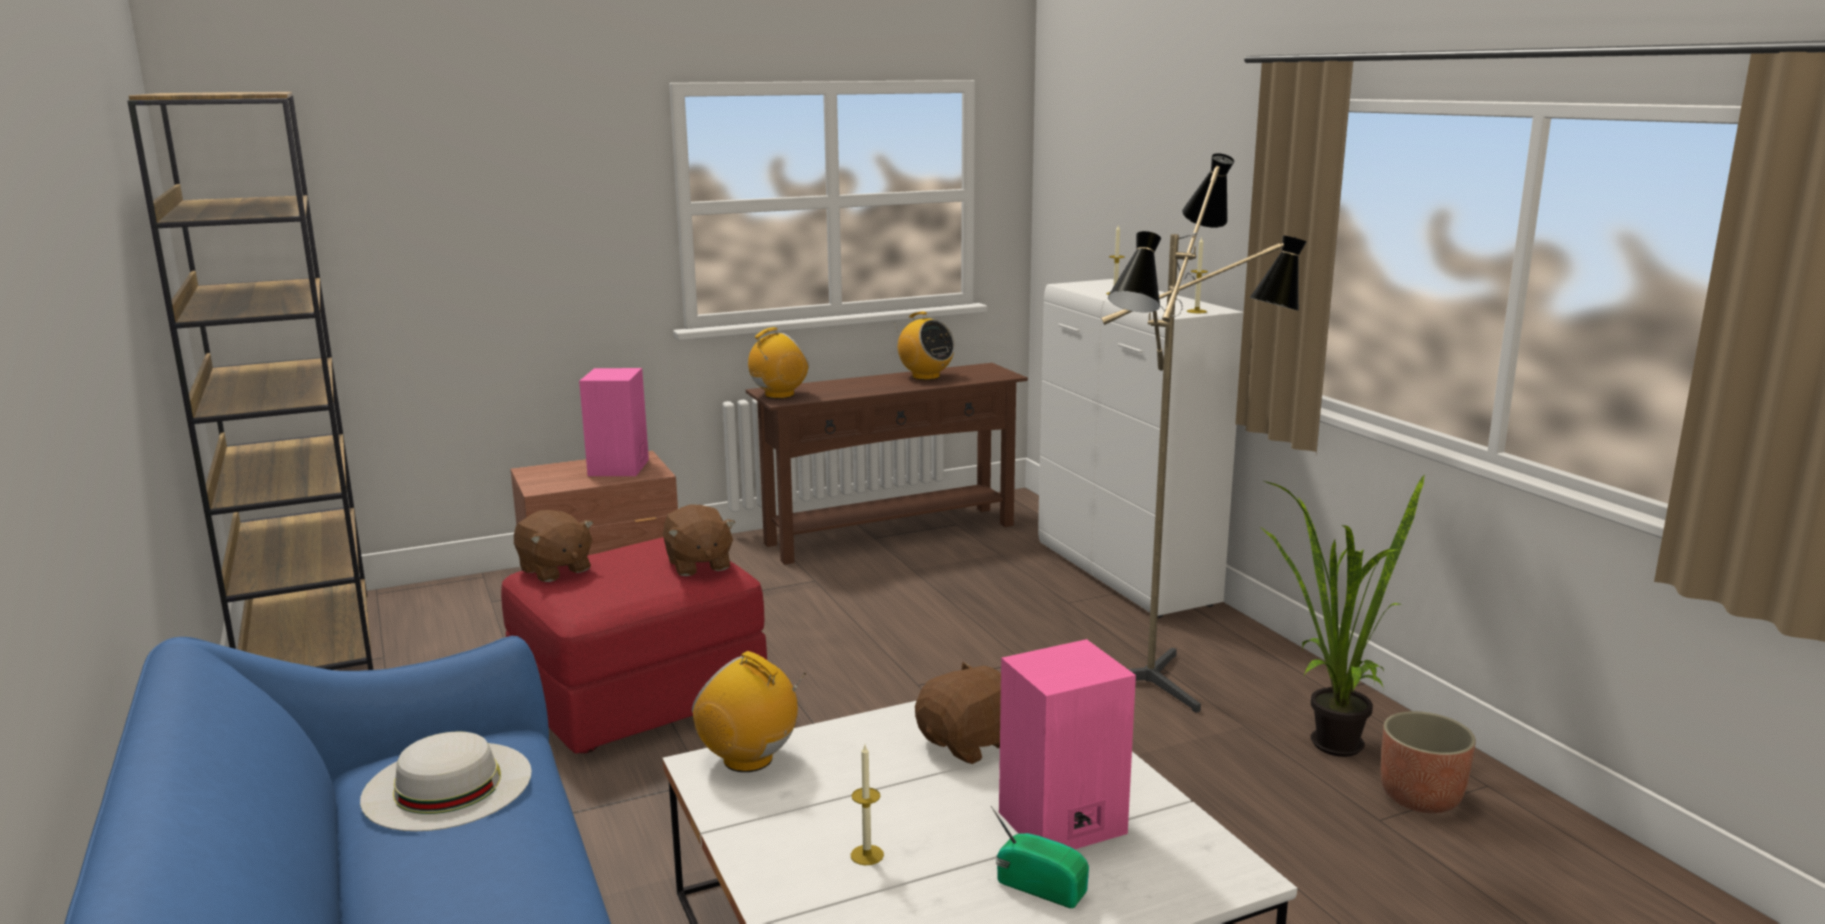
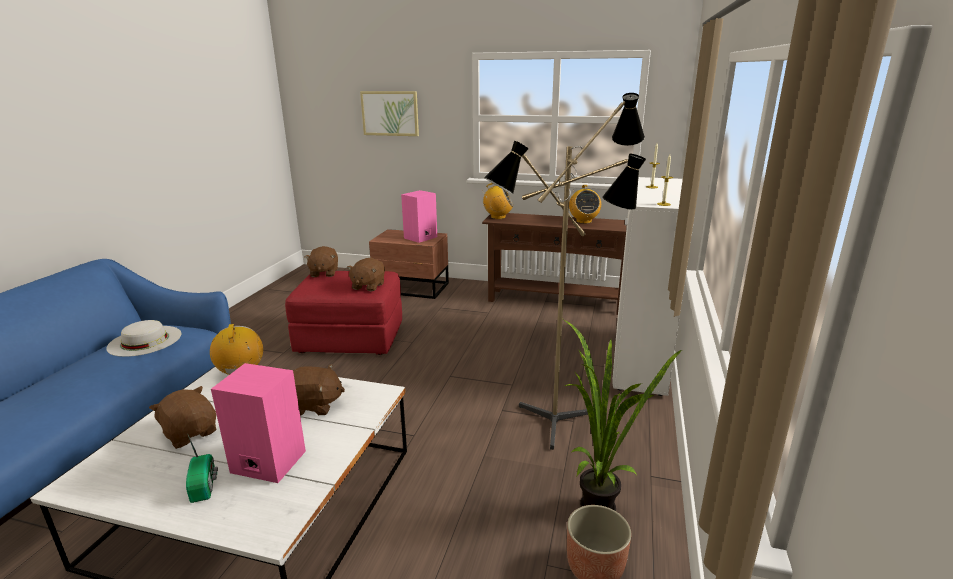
camera: 40 degrees right, 5 degrees up
(308, 644) = (299, 281): brown bookcase -> none
(488, 211) = (390, 113): none -> picture
(867, 855) = (191, 433): candle -> brown plush toy

